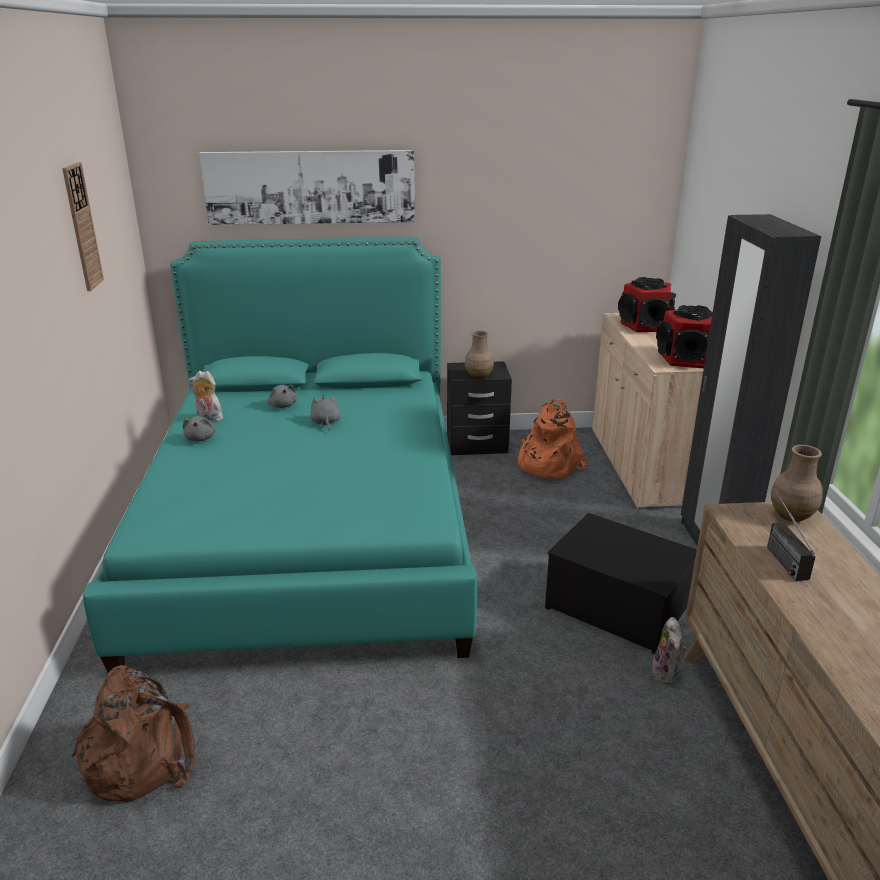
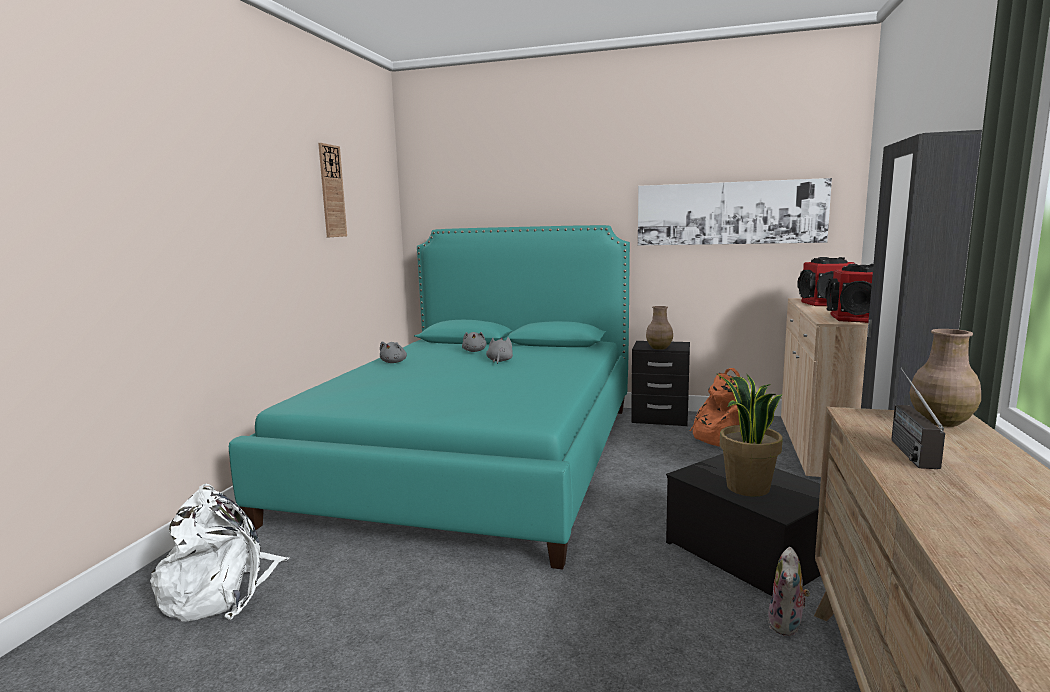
camera: 20 degrees right, 15 degrees down
(142, 757) = (222, 590): brown backpack -> white backpack
(208, 419) = (410, 354): plush toy -> none
(310, 187) = (526, 187): picture -> picture (729, 213)
(621, 558) = (747, 488): none -> potted plant

